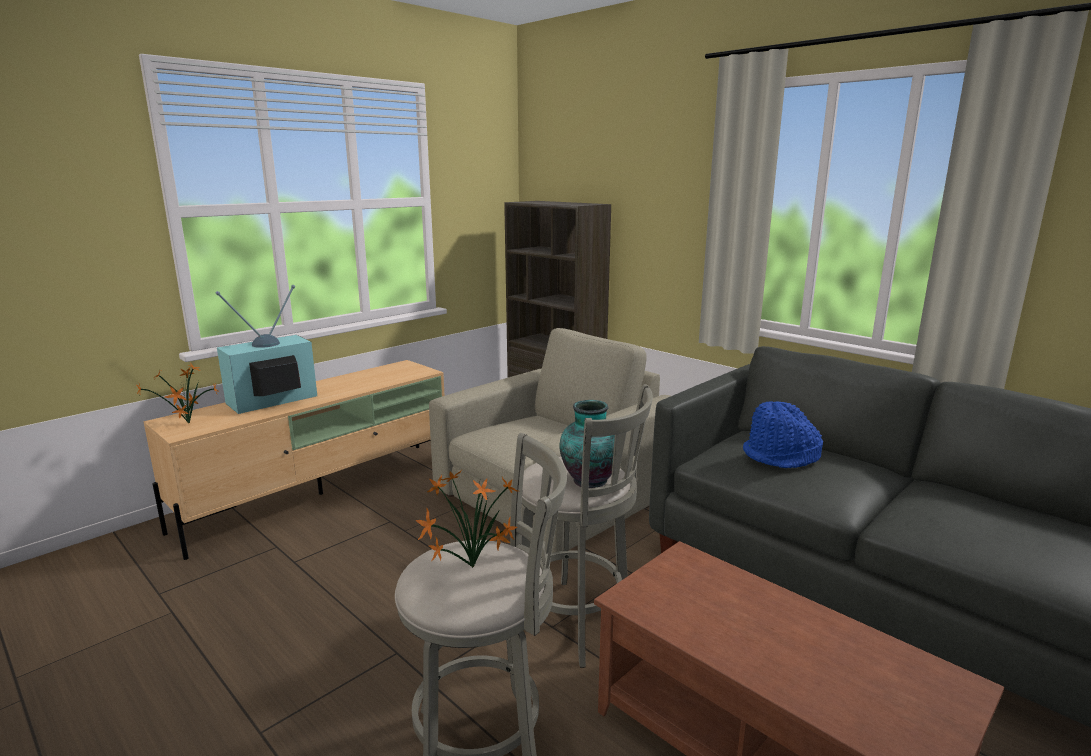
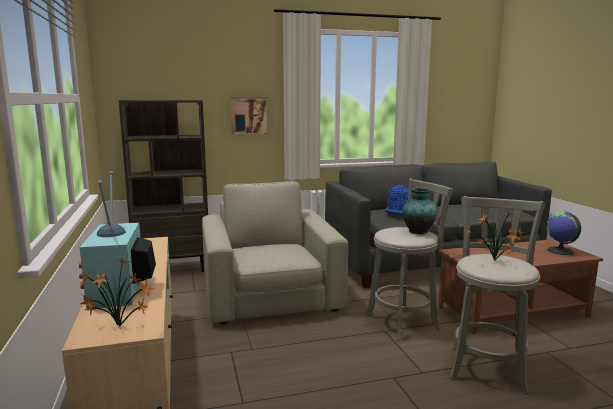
camera: 60 degrees left, 5 degrees down
(670, 232) = (249, 116): none -> picture
(896, 707) = (560, 251): none -> globe

